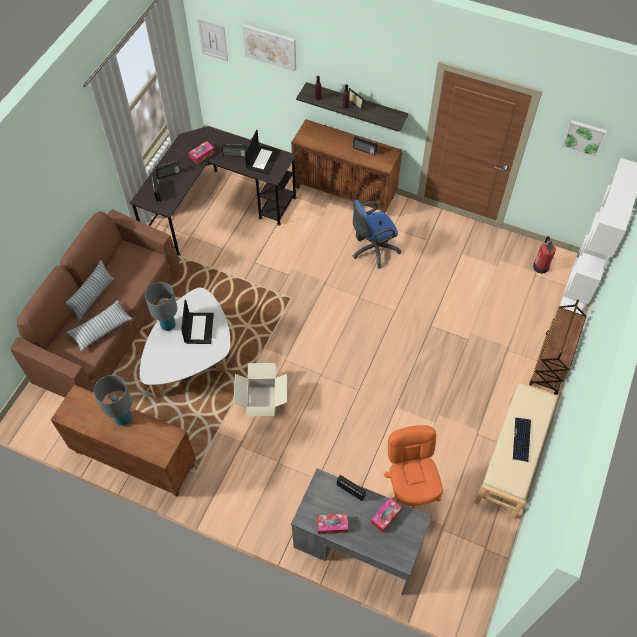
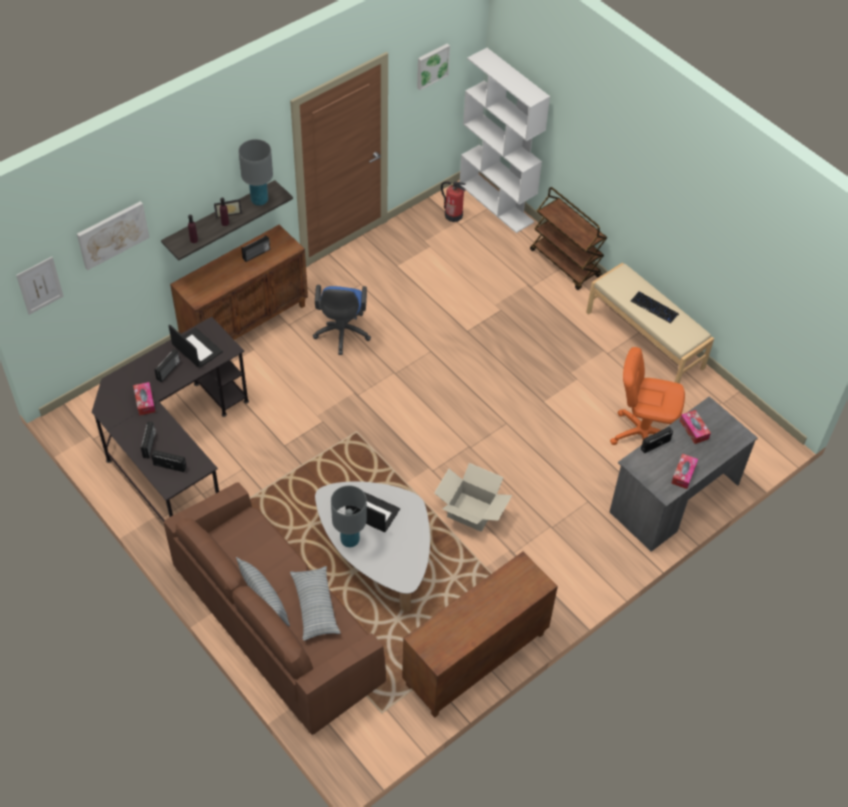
camera: 65 degrees left, 5 degrees down
(124, 418) = (476, 603): grey table lamp -> grey table lamp (259, 200)

